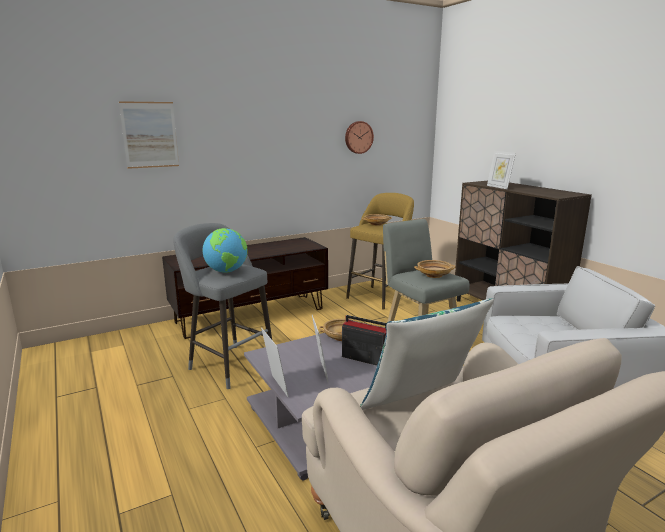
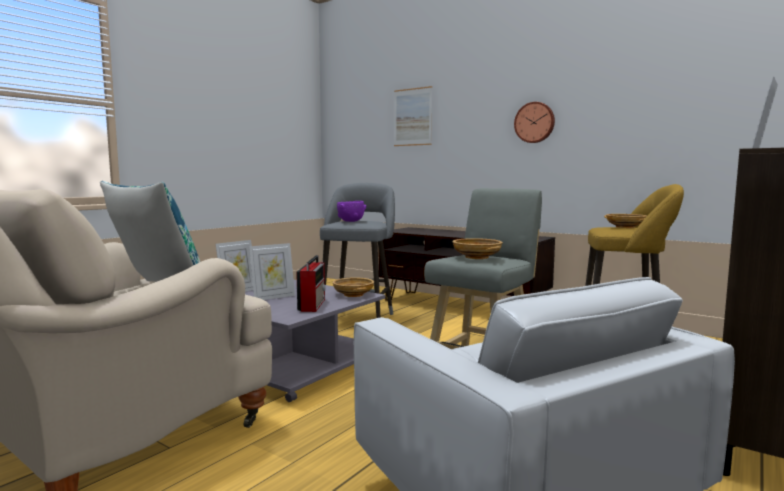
camera: 65 degrees right, 10 degrees down
(226, 271) = (351, 221): globe -> purple bowl
(358, 137) = (653, 107): wall clock -> wall clock (534, 122)

